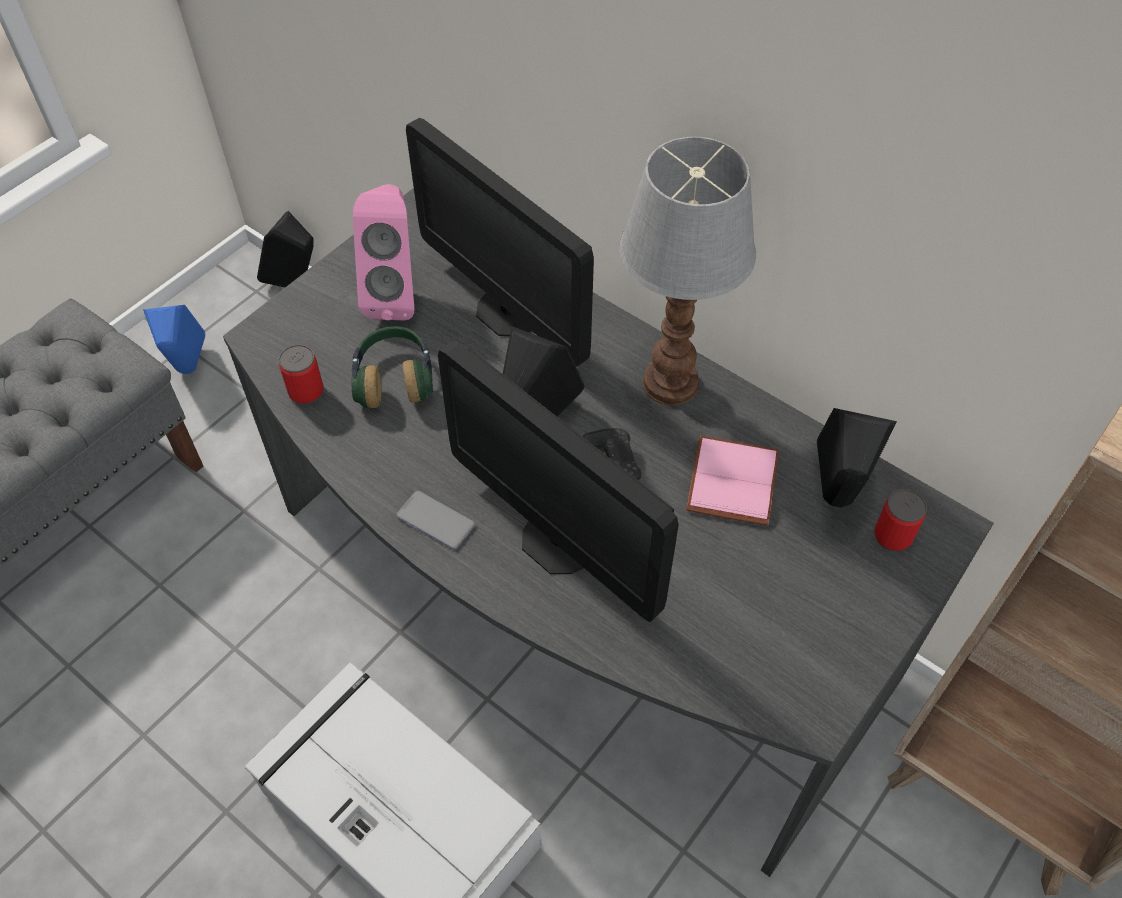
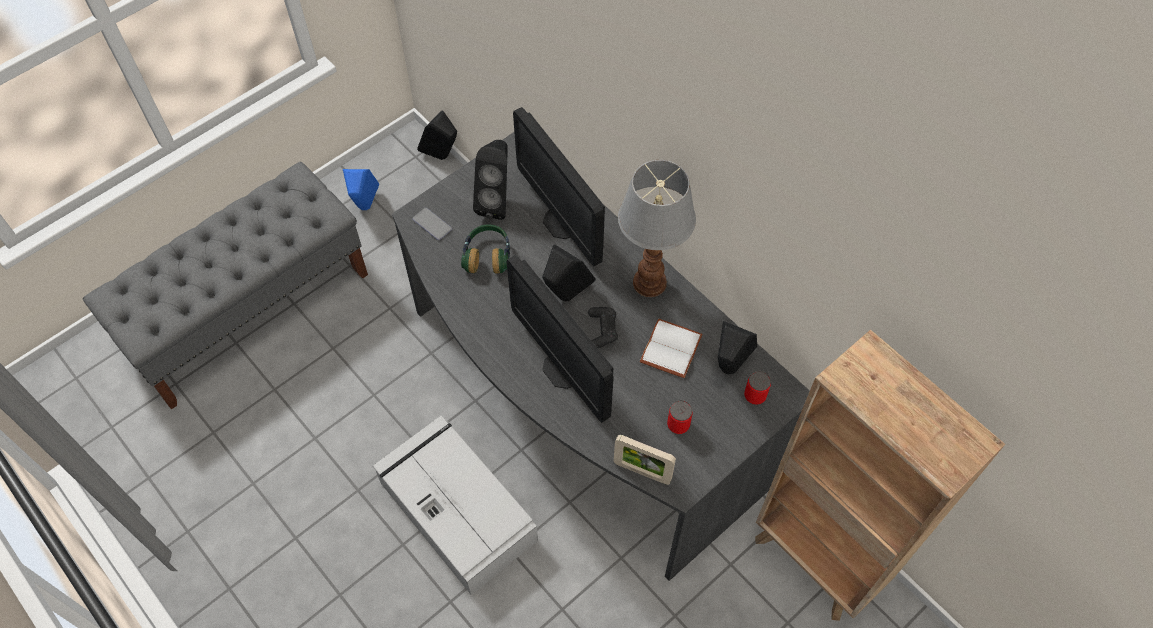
camera: 10 degrees right, 5 degrees up
(306, 392) = (435, 256): can -> can (678, 424)
(395, 296) = (497, 201): pink speaker -> black speaker
(435, 521) = (497, 346): phone -> phone (432, 224)
(729, 480) = (669, 347): pink book -> white book
(737, 699) = (642, 471): none -> picture frame

